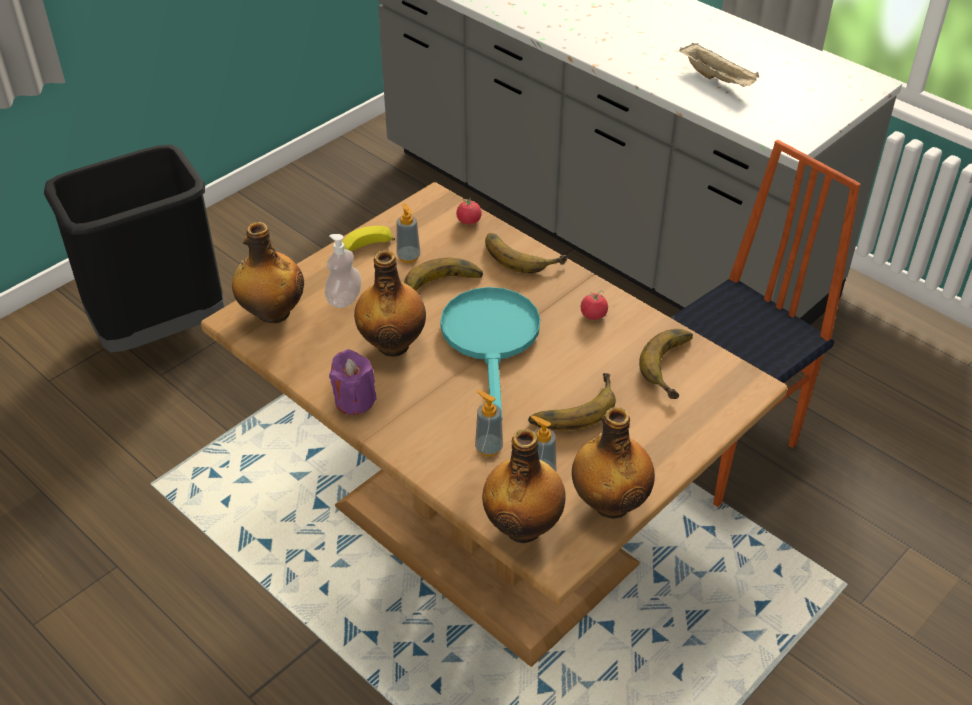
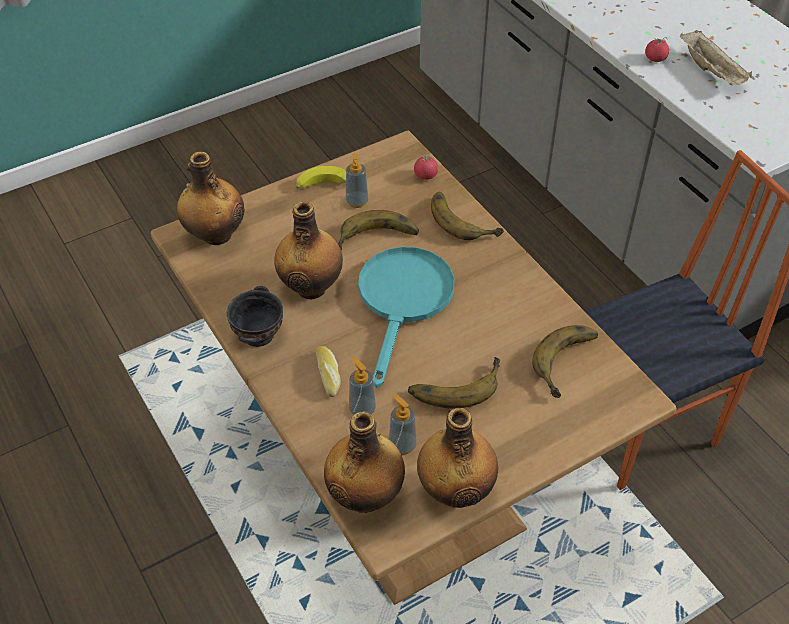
camera: 15 degrees right, 5 degrees up
(161, 329) = (171, 214): black trash can -> none
(344, 299) = (283, 233): soap dispenser -> none
(354, 400) = (257, 335): purple candle -> black bowl
(443, 422) = (329, 374): none -> bread
(593, 315) = (509, 294): tomato -> tomato (655, 59)

